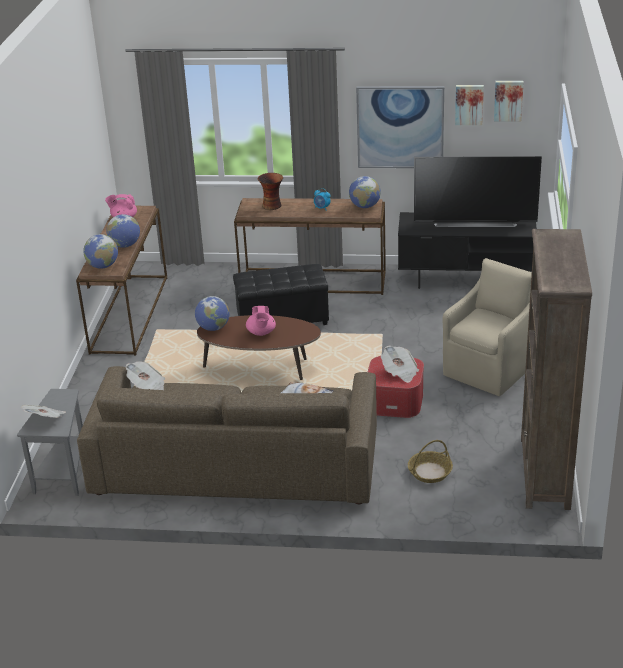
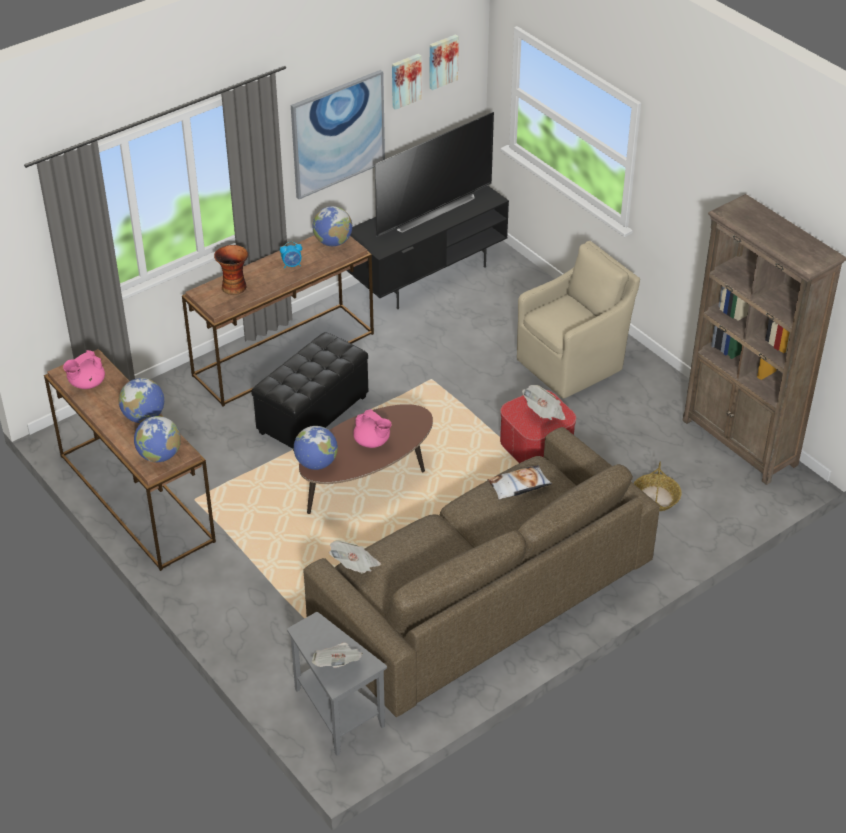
camera: 45 degrees left, 10 degrees up
(491, 368) = (572, 363): beige armchair -> beige armchair turned 60 degrees clockwise

